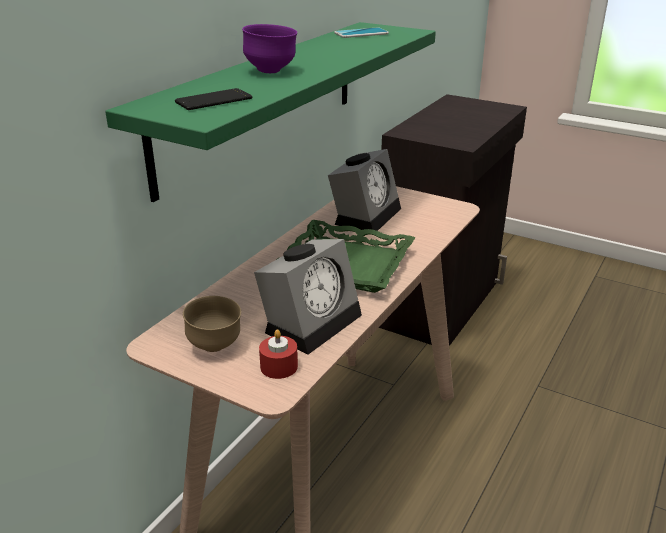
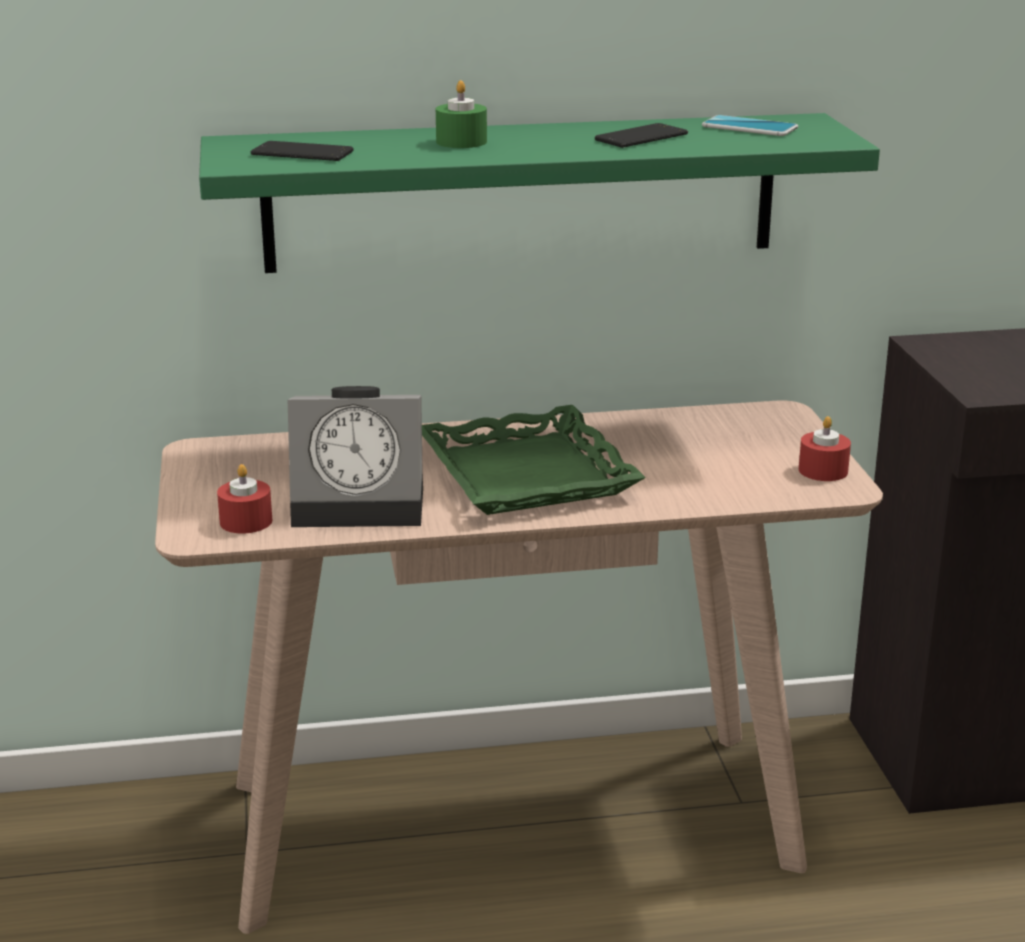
camera: 50 degrees right, 5 degrees down
(215, 346) = (236, 477): brown bowl -> none
(271, 71) = (461, 142): purple bowl -> green candle
(339, 48) = (641, 137): none -> phone
(366, 214) = (689, 438): alarm clock -> none
(438, 204) = (823, 470): none -> red candle

